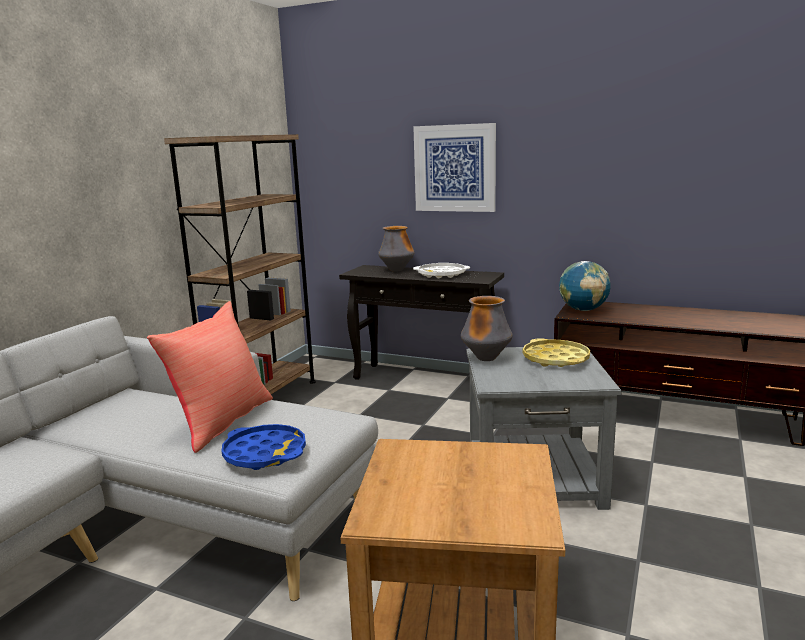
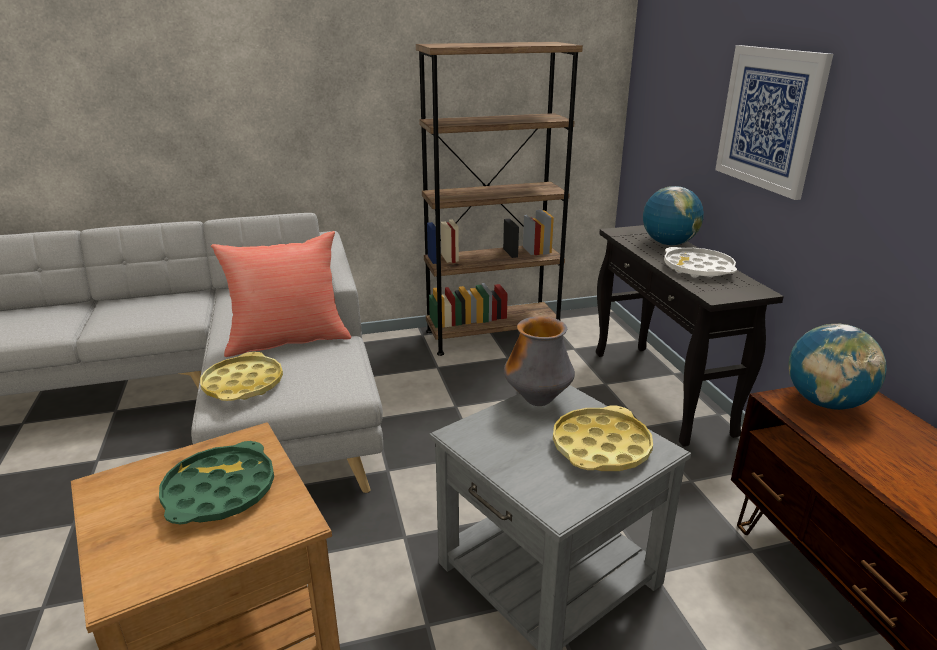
camera: 50 degrees right, 10 degrees up
(265, 453) = (243, 384): blue tray -> yellow tray
(396, 270) = (668, 244): vase -> globe
(454, 471) = (219, 491): none -> green tray

